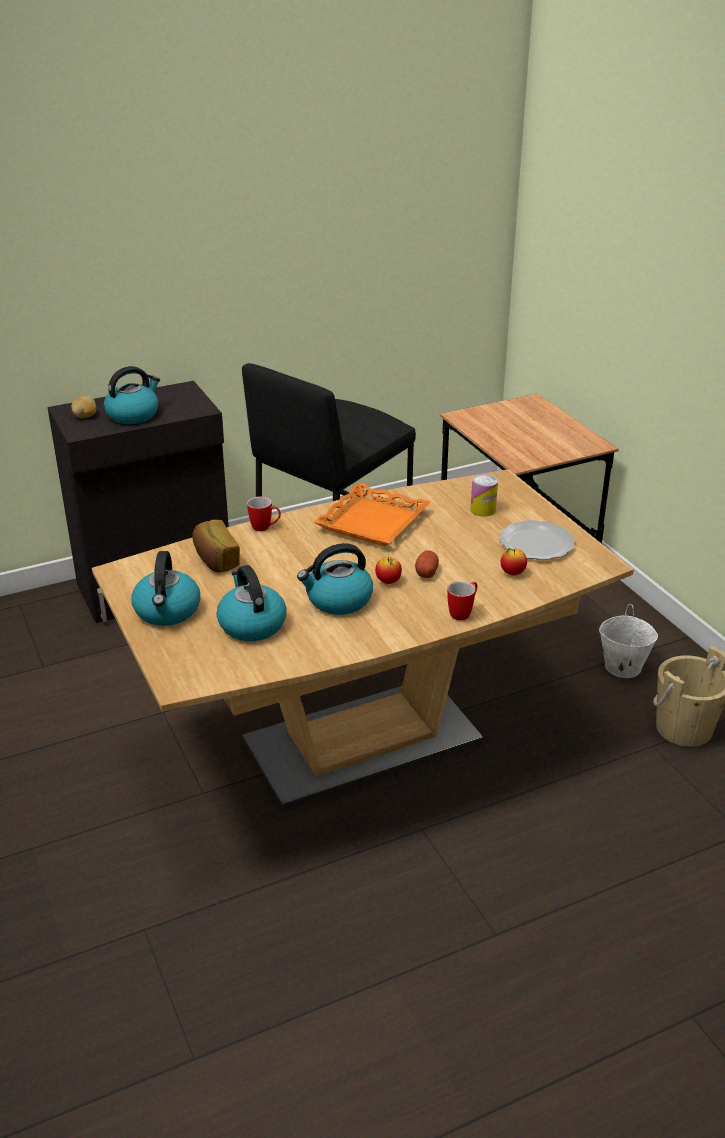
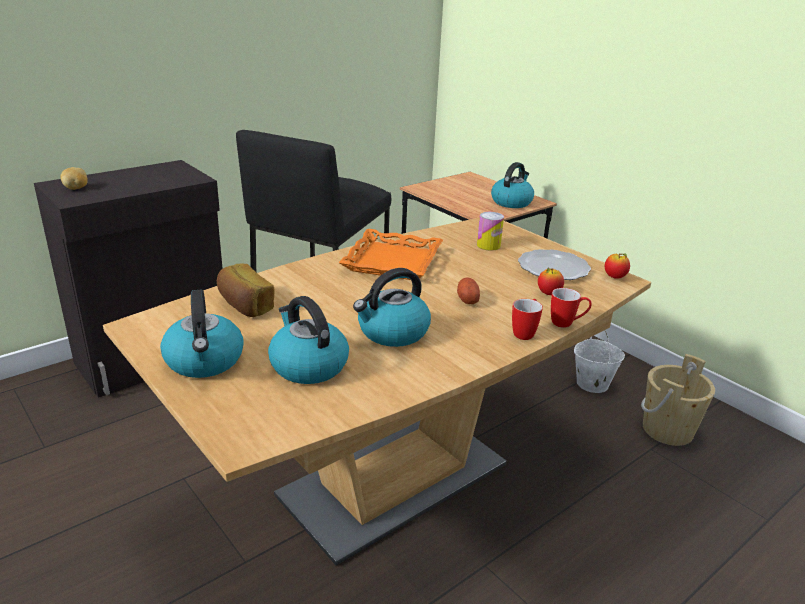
camera: 15 degrees left, 5 degrees down
(133, 415) = (127, 185): kettle -> kettle (511, 202)
(265, 528) = (288, 274): mug -> mug (567, 323)
(388, 581) = (435, 311): apple -> apple (615, 277)

